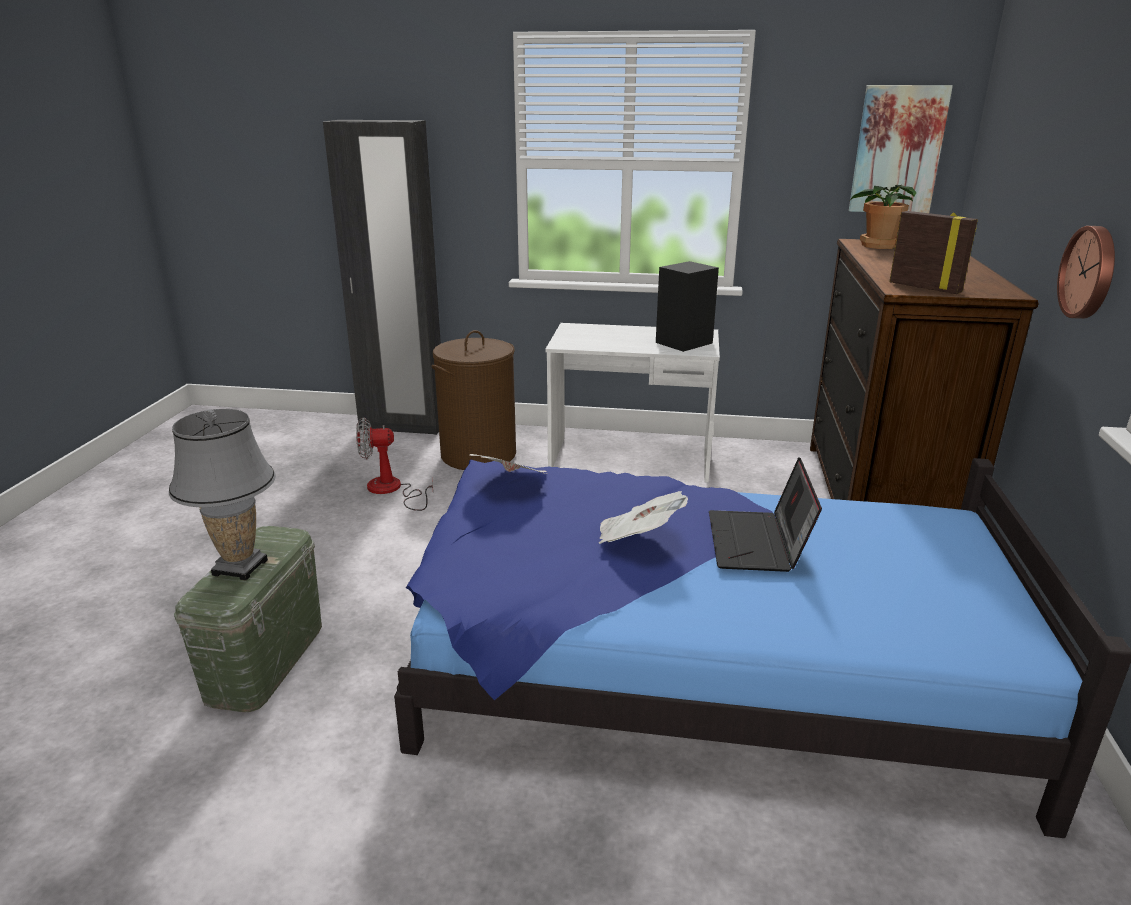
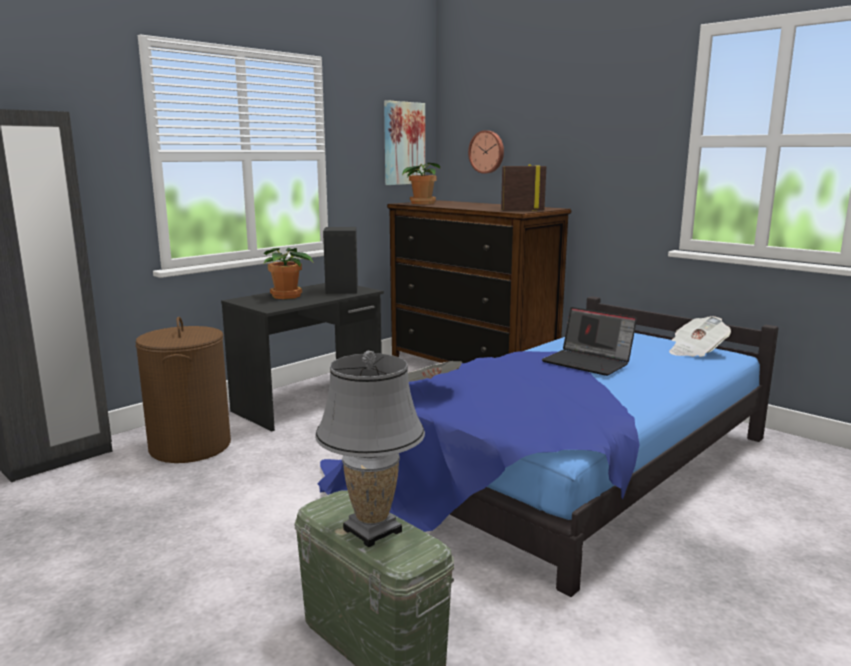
camera: 55 degrees left, 10 degrees down
(391, 490) = (174, 499): fan -> none
(616, 335) = (287, 296): none -> potted plant
(631, 459) = (310, 402): white desk -> black desk
(638, 538) = (552, 381): newspaper -> newspaper (695, 352)
(1090, 272) = (609, 185): wall clock -> wall clock (487, 152)

